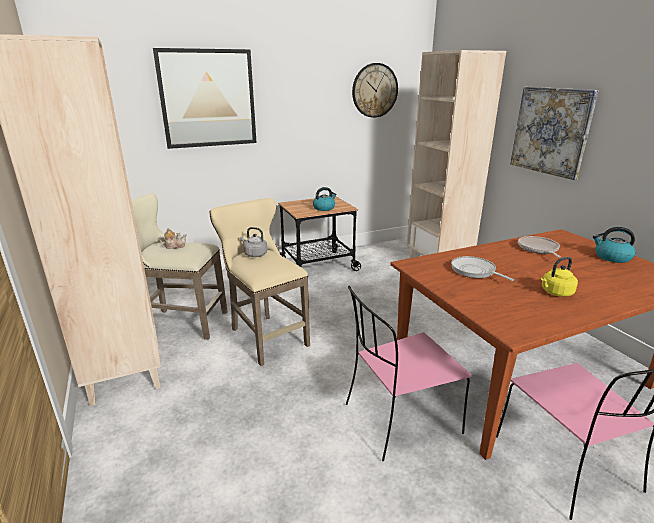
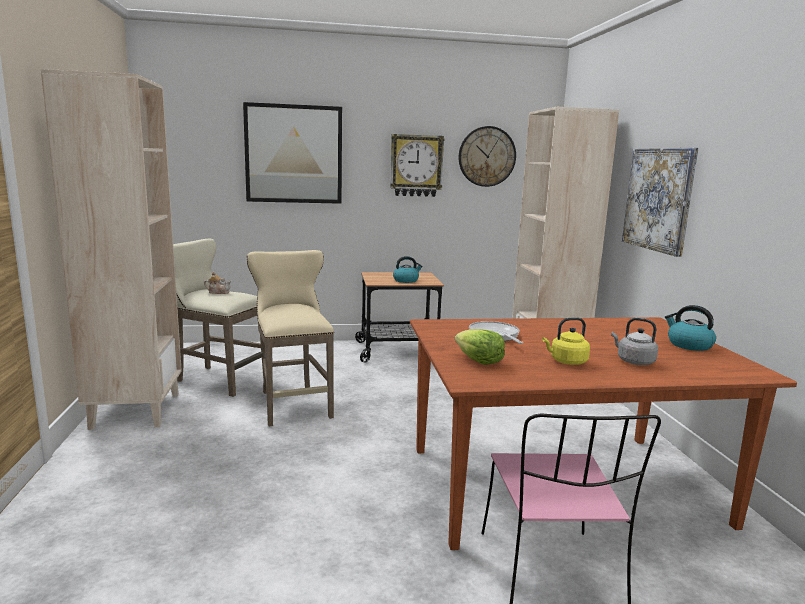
camera: 15 degrees right, 10 degrees down
(254, 254) = (288, 306): grey kettle -> grey kettle (633, 361)
(317, 102) = (416, 165): none -> wall clock
(399, 419) = (380, 497): pink chair -> none
(494, 305) = (478, 361): none -> lettuce
(538, 249) = (601, 329): frying pan -> none

